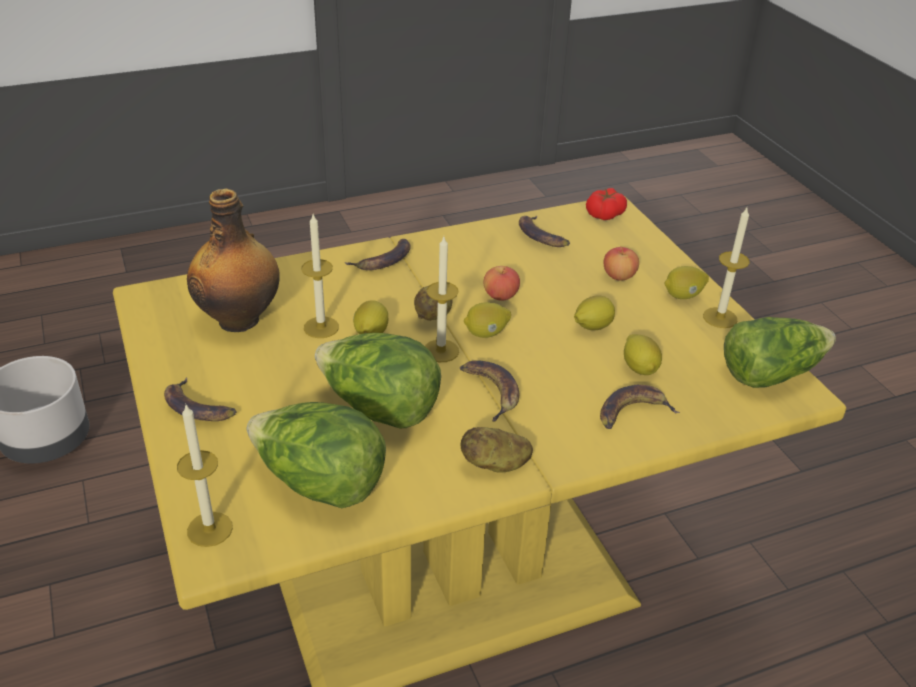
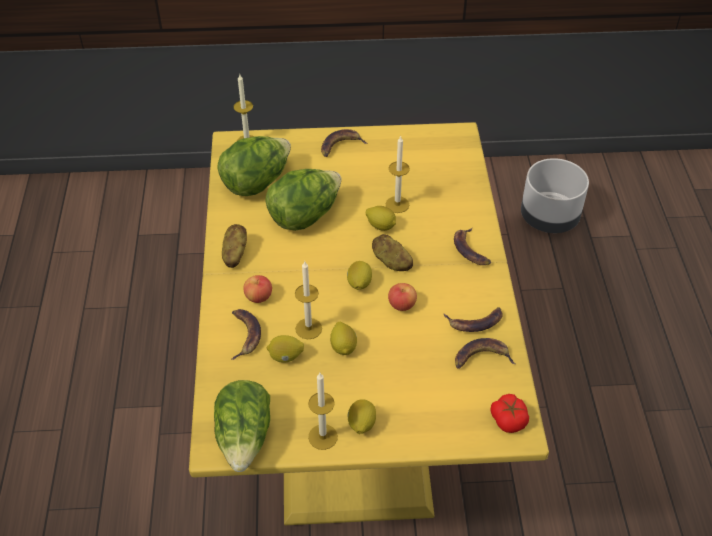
camera: 110 degrees right, 10 degrees up
(240, 319) = (419, 170): bottle -> none
(441, 351) = (349, 256): candle -> candle (308, 328)
(490, 391) = (298, 269): banana -> banana (475, 322)
(619, 276) = (404, 390): apple -> apple (258, 297)

